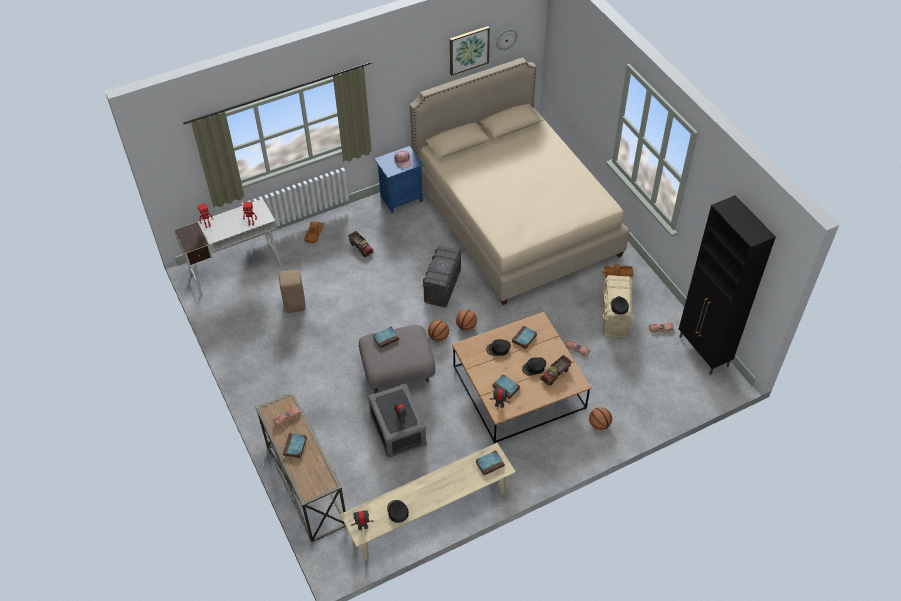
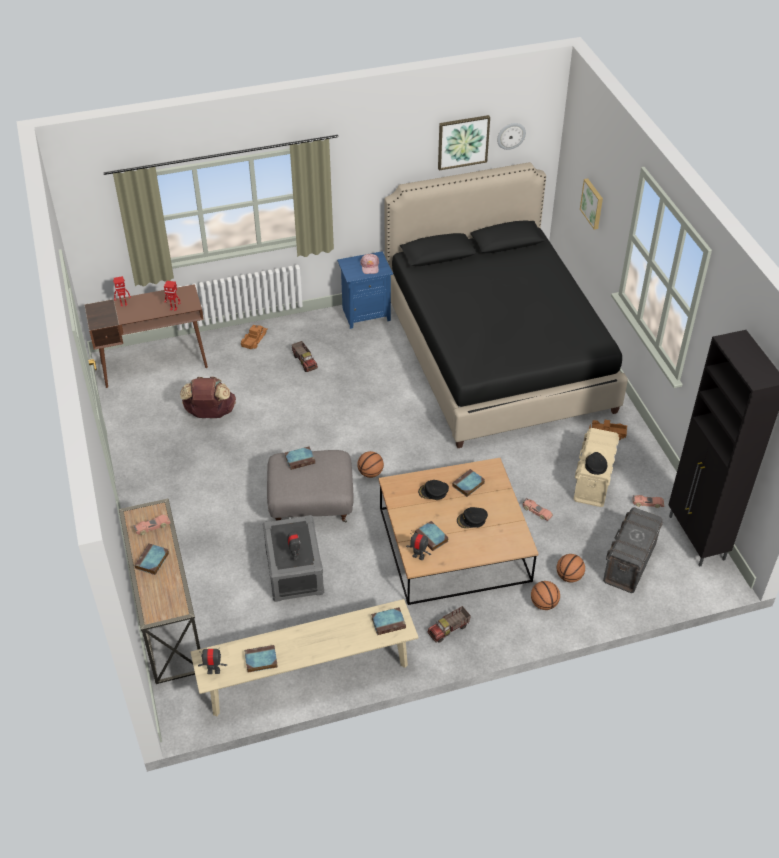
camera: 10 degrees right, 5 degrees down
(236, 269) = (155, 365): white desk -> brown desk
(294, 305) = (210, 414): beige stool -> brown backpack
(397, 512) = (260, 660): black cap -> book
(442, 286) = (389, 417): grey storage box -> grey storage box (629, 563)
(466, 326) = (407, 466): basketball -> basketball (569, 576)
(515, 218) = (496, 353): beige bed -> black bed
(555, 374) = (497, 531): toy truck -> toy truck (449, 629)
(581, 89) = (593, 203): none -> picture

